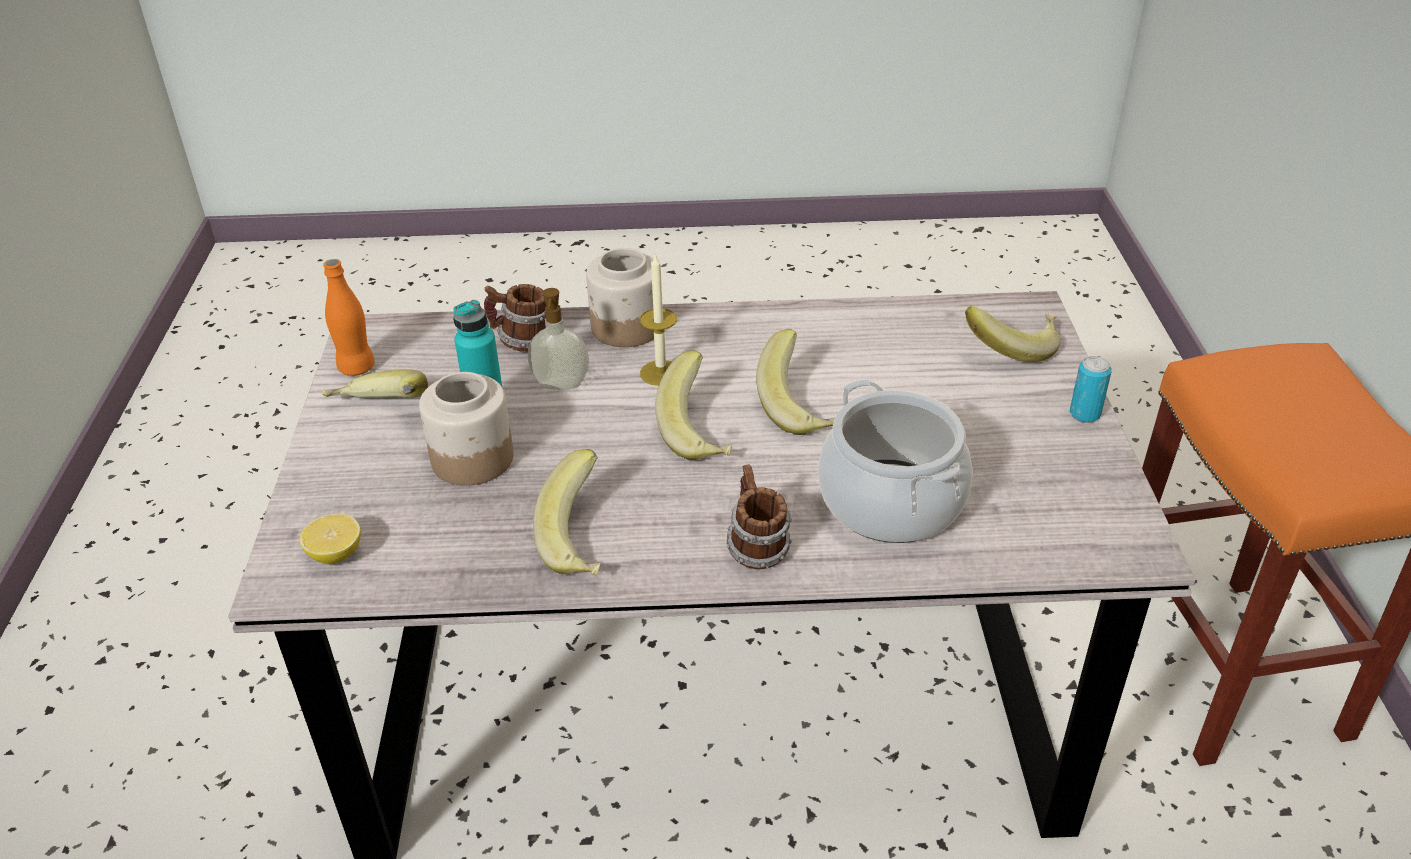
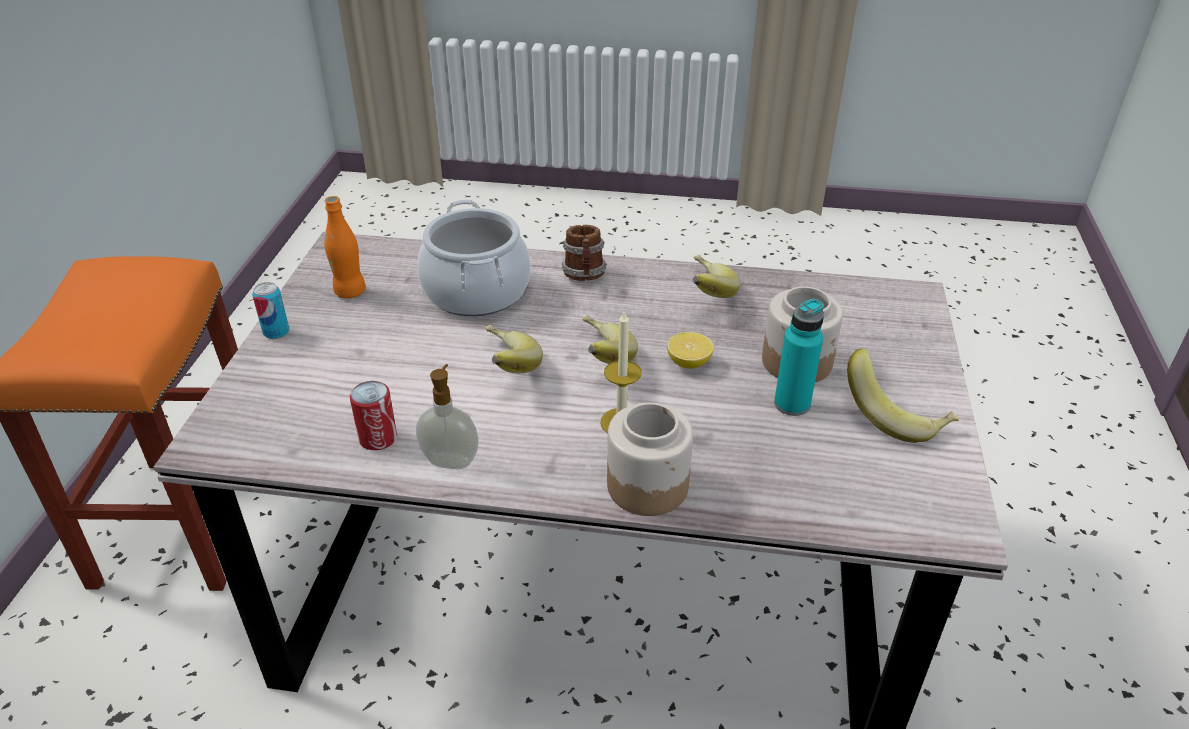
camera: 170 degrees left, 0 degrees up
(335, 554) = (884, 307): lemon -> lemon (689, 363)
(357, 368) = (943, 475): orange bottle -> orange bottle (350, 291)
(522, 342) = (766, 483): mug -> none
(561, 385) = (722, 422): soap dispenser -> soap dispenser (451, 460)
(884, 332) = (378, 438): none -> can
(1011, 348) = (272, 401): banana -> none

